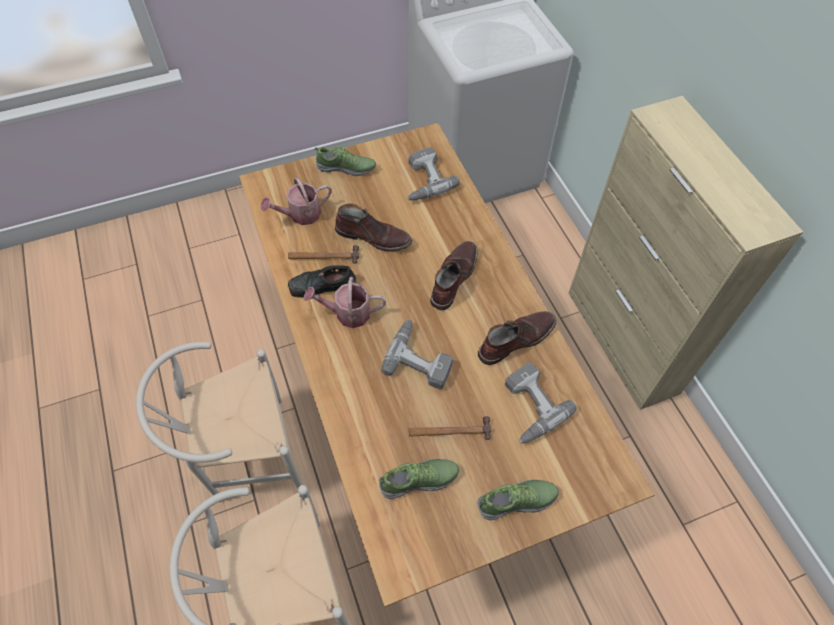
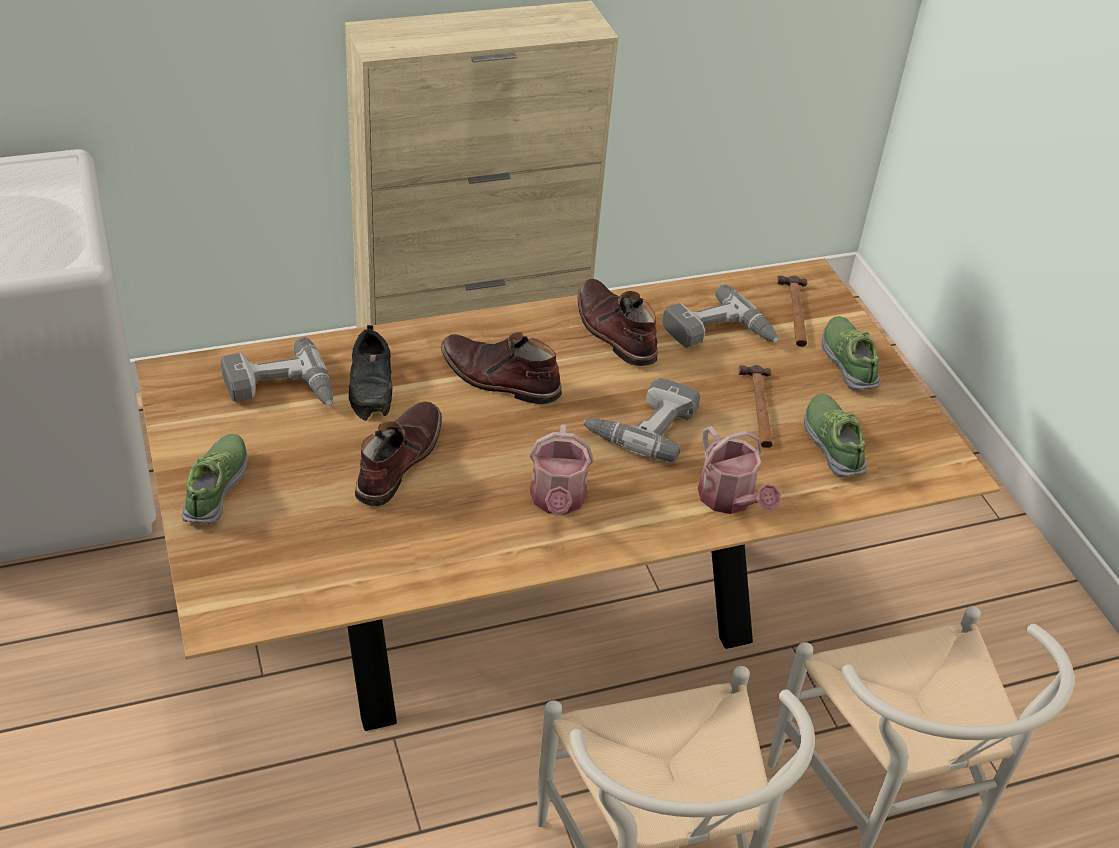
camera: 90 degrees left, 15 degrees down
(300, 215) = (324, 556): watering can -> watering can (730, 500)
(321, 285) = (496, 532): black shoe -> black shoe (372, 385)
(323, 256) = (431, 527): hammer -> hammer (795, 313)

